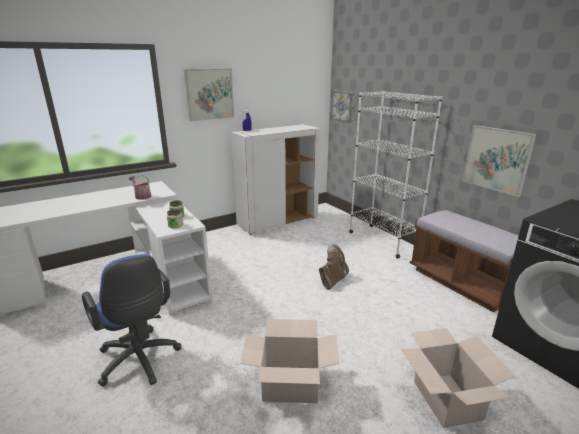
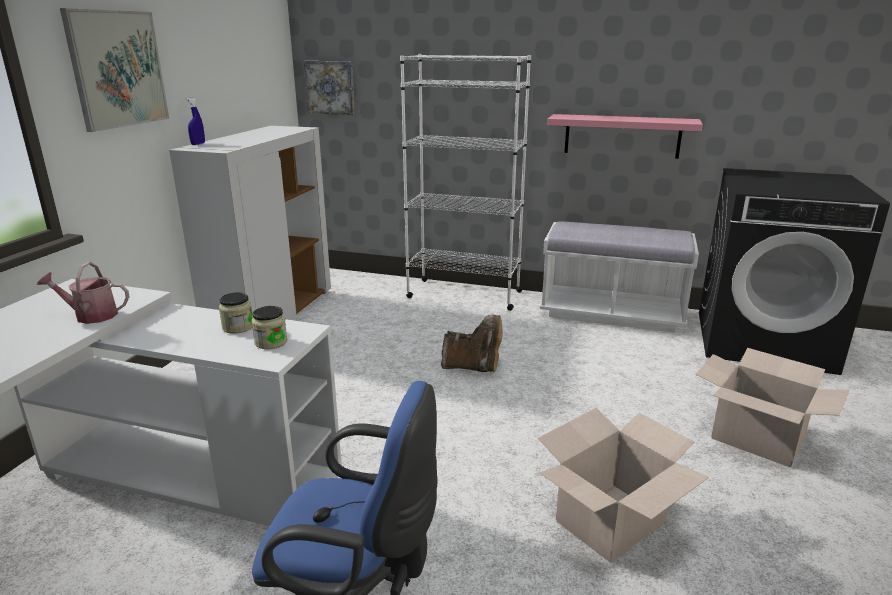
camera: 40 degrees left, 0 degrees up
(332, 280) = (473, 367): brown boot -> brown boot turned 105 degrees clockwise
(463, 283) = (611, 313): brown bench -> white bench
(497, 159) = (622, 136): picture -> pink shelf

